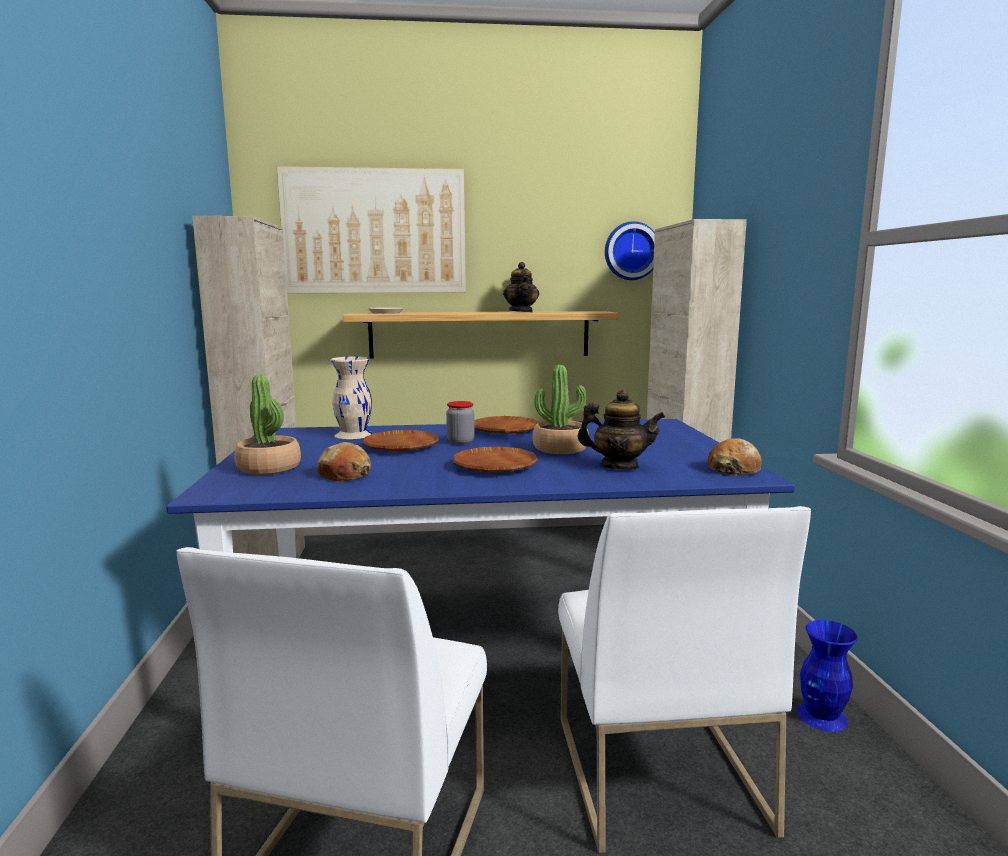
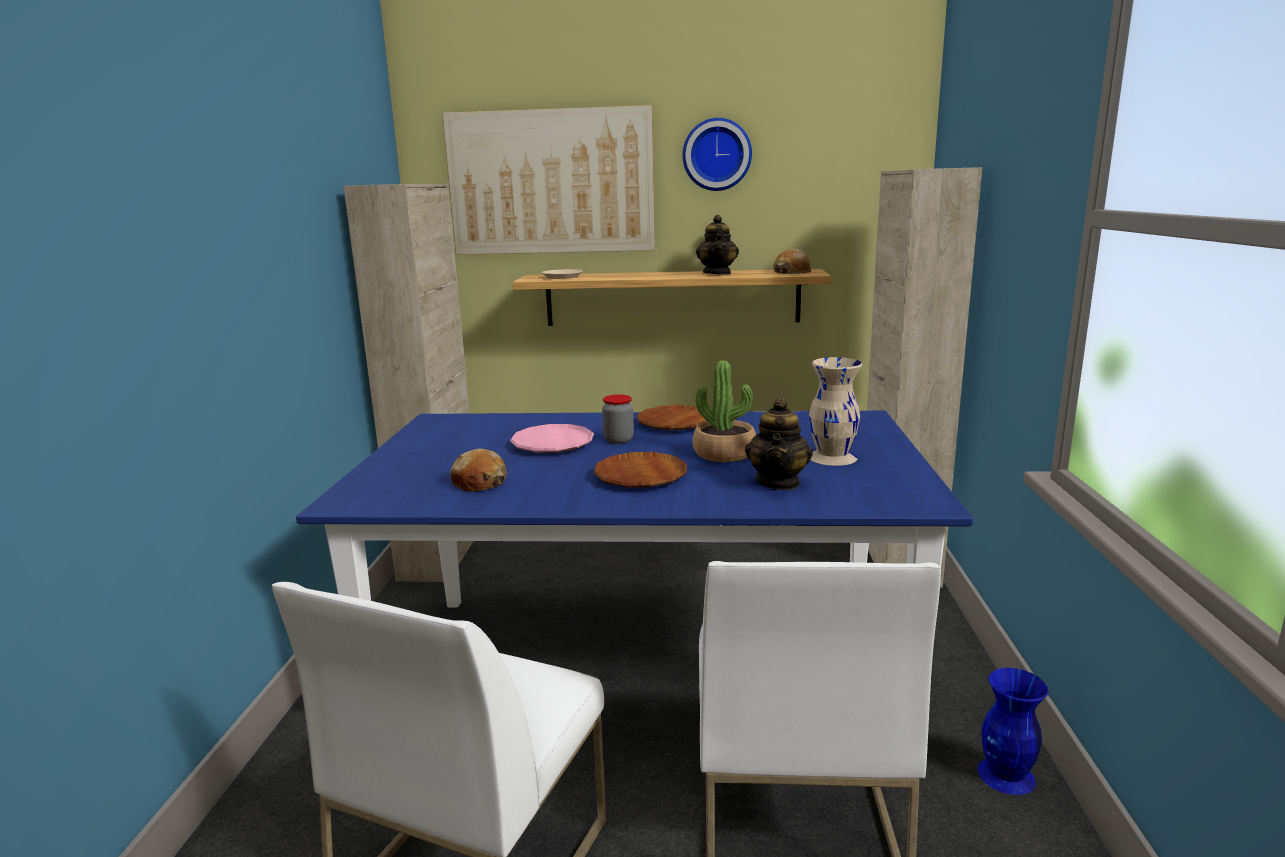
camera: 10 degrees right, 5 degrees up
(269, 468) = (408, 470): potted plant -> none
(353, 435) = (509, 426): beige vase -> beige vase (832, 457)
(401, 446) = (552, 444): brown plate -> pink plate
(619, 466) = (778, 482): teapot -> teapot turned 75 degrees clockwise
(630, 251) = (855, 196): wall clock -> wall clock (716, 155)
(733, 469) = (910, 492): bread -> bread (792, 272)

